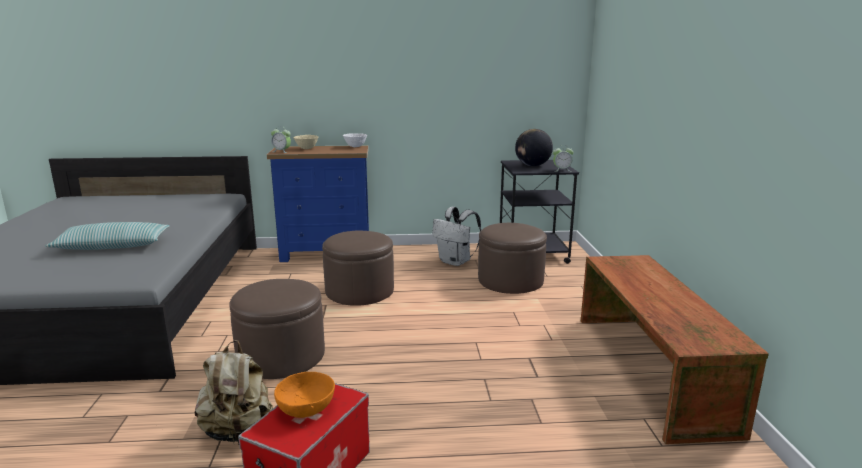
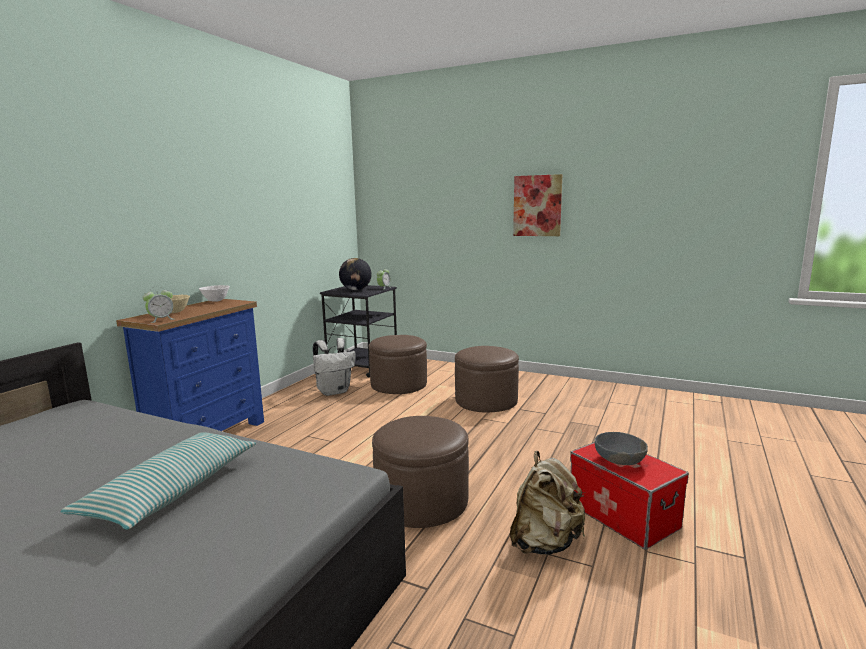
camera: 60 degrees left, 5 degrees down
(306, 408) = (619, 460): orange bowl -> grey bowl
(359, 291) = (331, 439): brown ottoman -> brown ottoman (486, 400)
(653, 370) = (562, 385): brown bench -> none
(705, 85) = (537, 206): none -> picture

